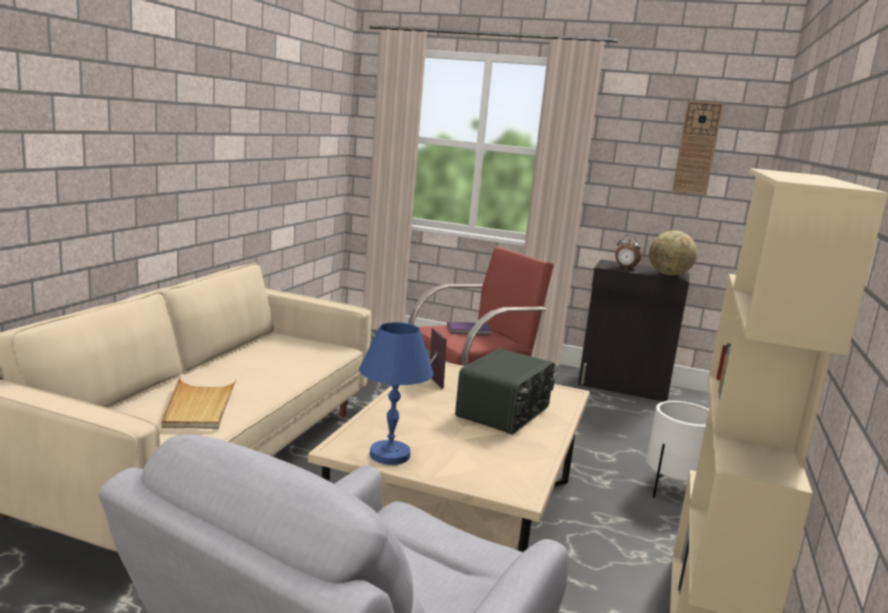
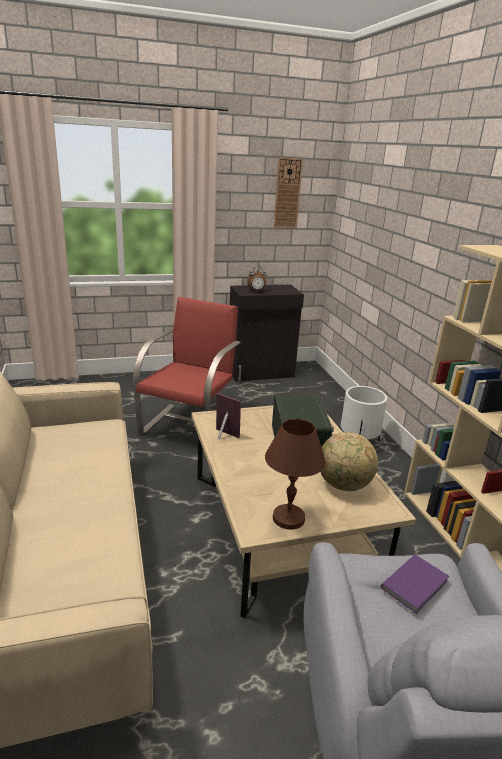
camera: 35 degrees left, 10 degrees up
(199, 407) = (81, 542): beige tray -> none
(389, 454) = (288, 518): blue table lamp -> brown table lamp
(470, 330) = (184, 372): purple book -> purple book (416, 585)
(669, 275) = (286, 291): globe -> globe (344, 485)

